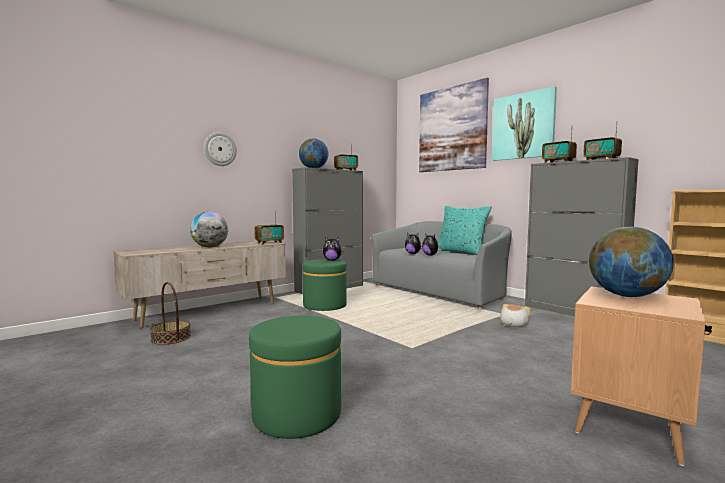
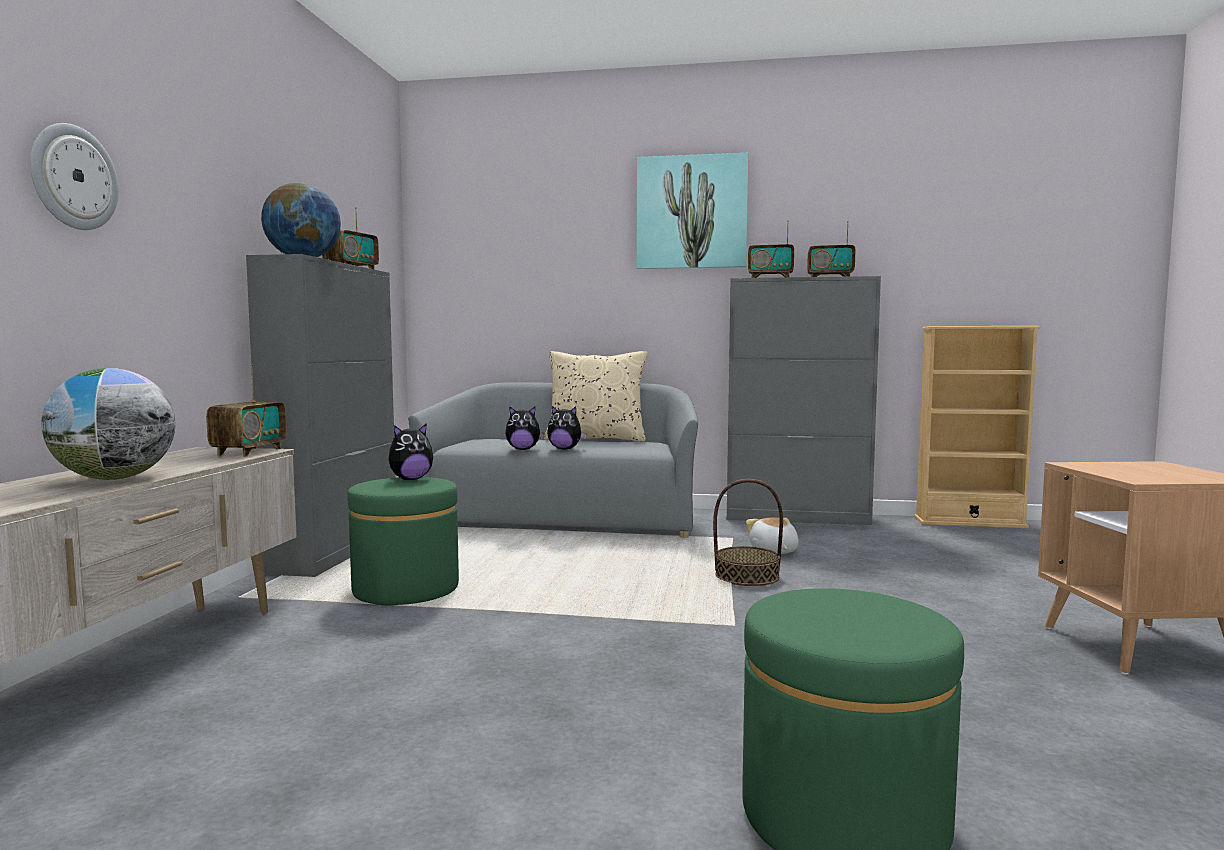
camera: 40 degrees left, 0 degrees up
(171, 338) = (141, 787): basket -> basket (747, 576)
(452, 129) = (545, 202): picture -> none
(461, 252) = (596, 439): turquoise pillow -> beige pillow
(626, 296) = (1121, 468): globe -> none

